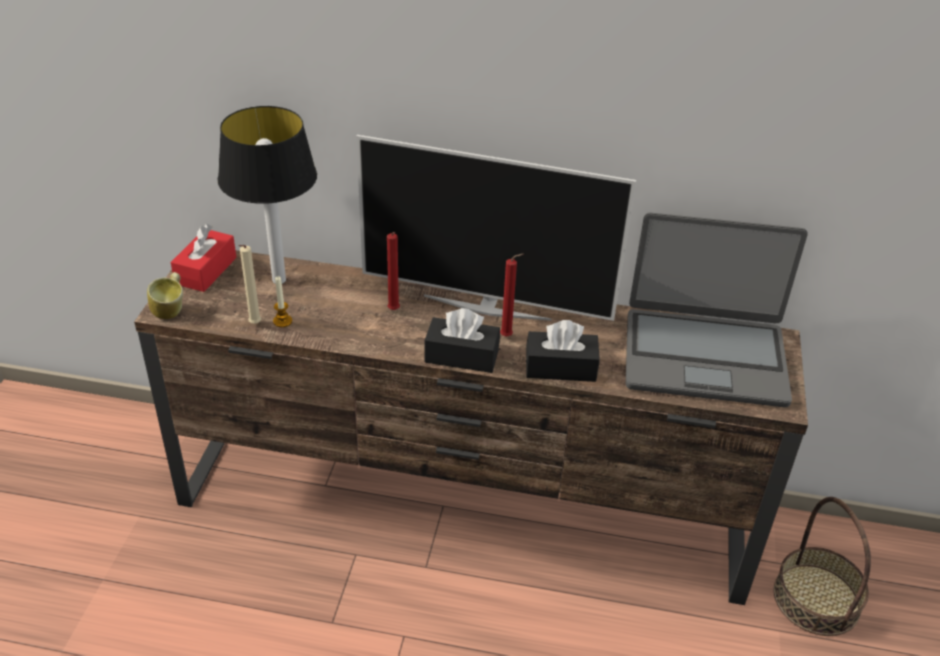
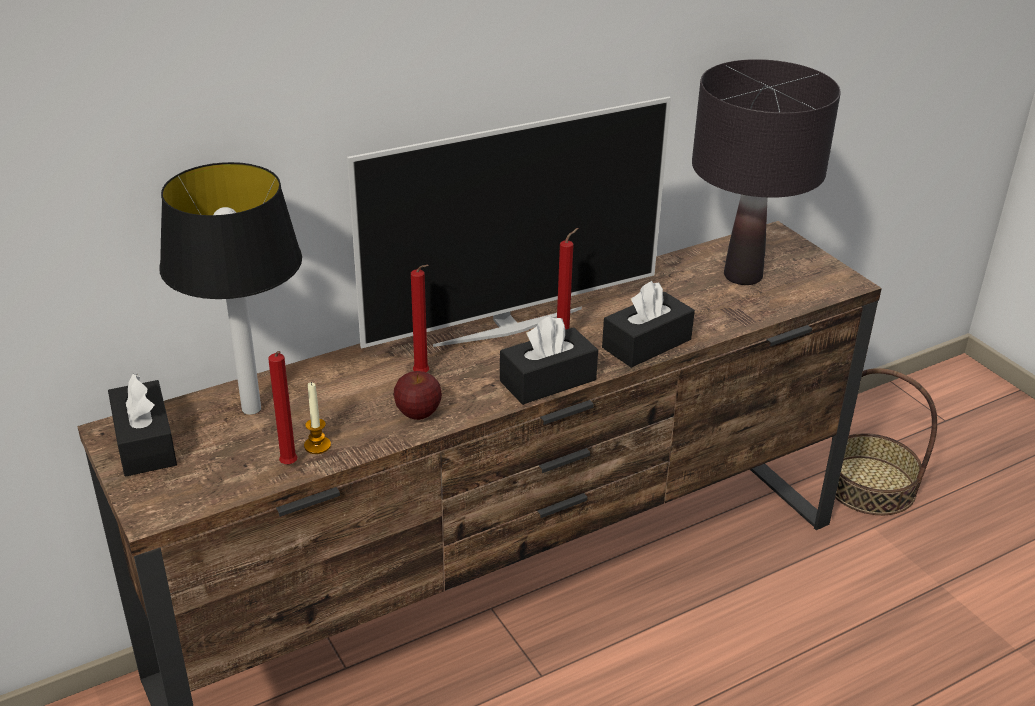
camera: 40 degrees left, 5 degrees down
(171, 310) = (163, 505): mug -> none
(206, 271) = (145, 443): red tissue box -> black tissue box
(254, 325) = (289, 466): beige candle -> red candle
(359, 333) = (417, 413): none -> apple
(704, 357) = (743, 275): laptop -> black table lamp

